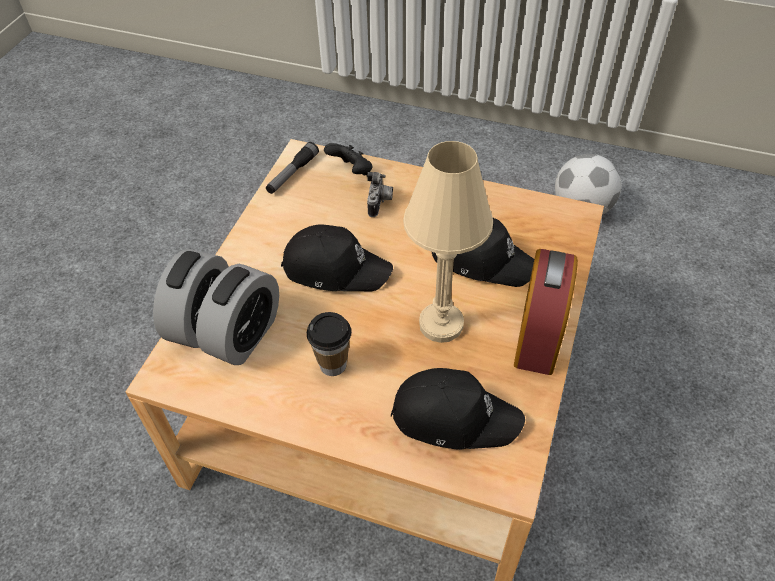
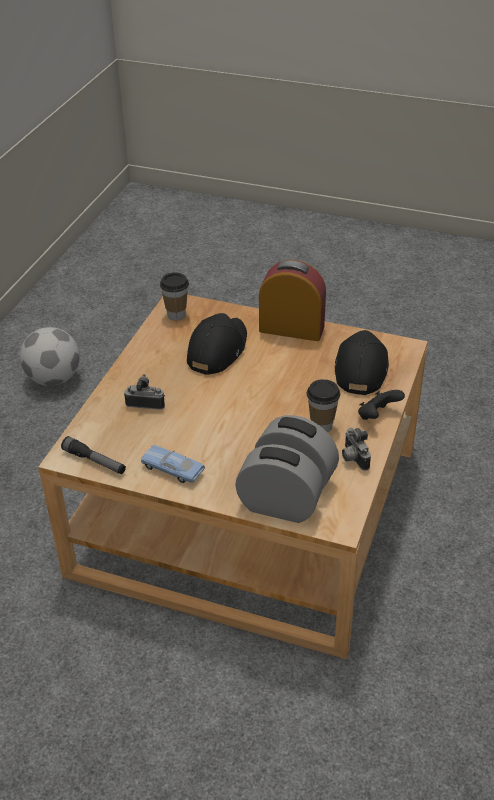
camera: 90 degrees left, 10 degrees down
(269, 396) = (352, 458): none -> camera
(273, 230) = (172, 469): none -> blue toy car
(335, 268) = (222, 428): black cap -> none
(351, 171) = (100, 421): black game controller -> black game controller (377, 416)
(441, 324) = (282, 372): beige table lamp -> none
(550, 217) = (176, 315): none -> cup

